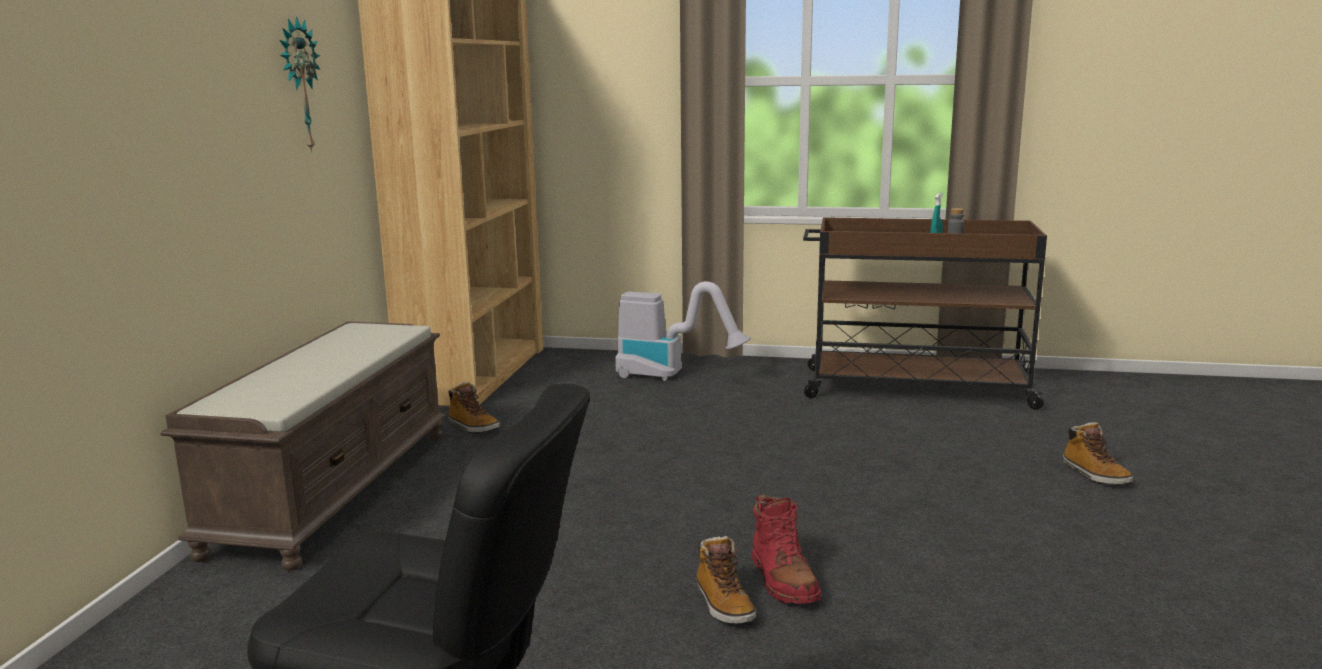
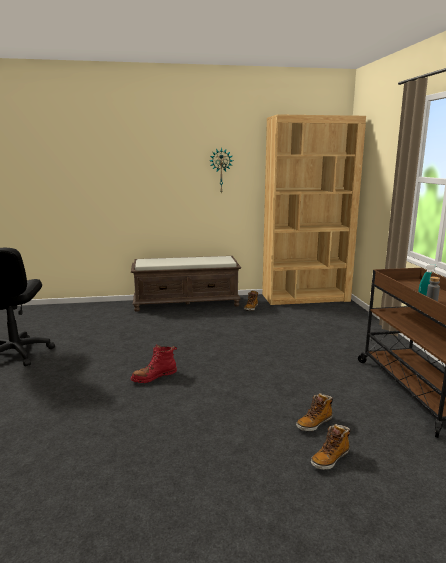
camera: 70 degrees right, 0 degrees up
(672, 375) = (351, 328): vacuum cleaner -> none
(723, 604) = (133, 368): boot -> boot (314, 423)

